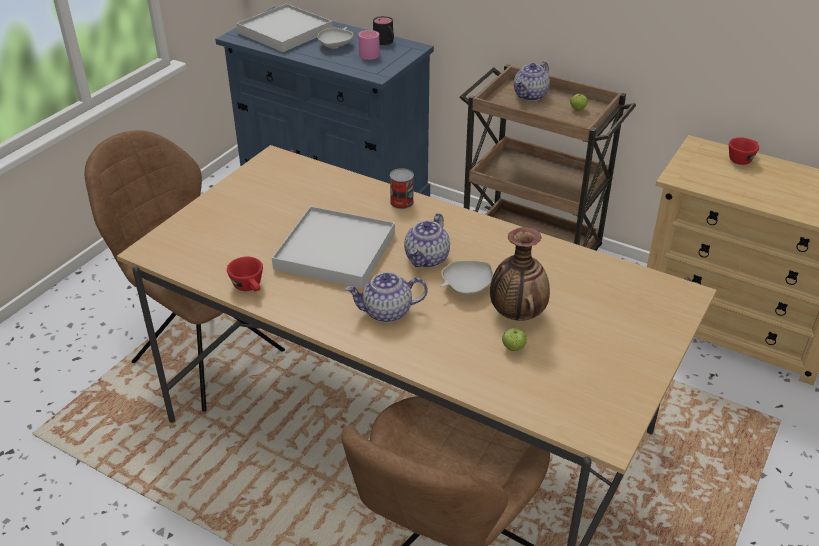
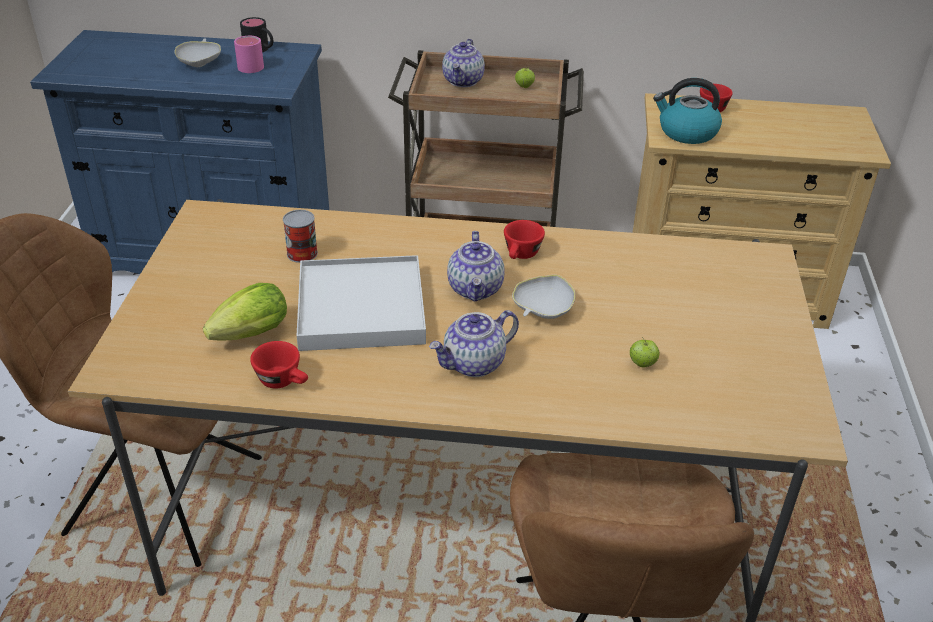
camera: 25 degrees left, 0 degrees up
(247, 250) = (247, 336): none -> lettuce
(285, 32) = (121, 58): white tray -> none
(401, 202) = (400, 231): can -> can (302, 253)
(480, 242) = (521, 255): none -> red cup
(516, 313) = (618, 324): vase -> none
(699, 176) = (686, 132): none -> kettle

